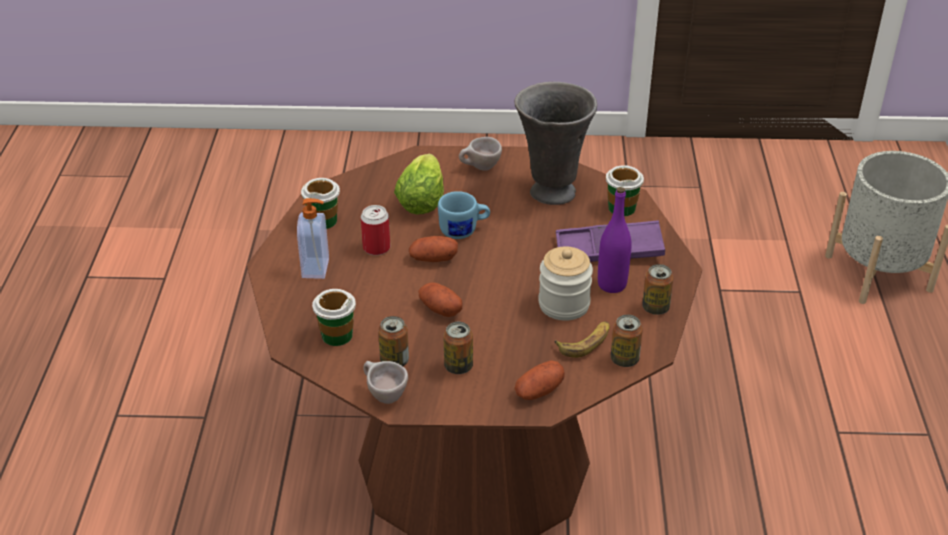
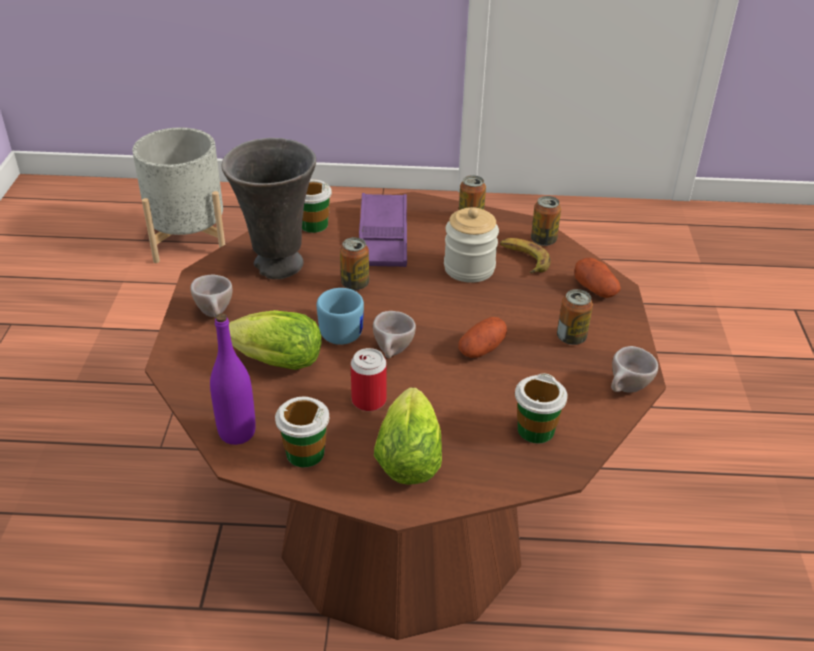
camera: 90 degrees left, 0 degrees up
(317, 268) = (409, 454): soap dispenser -> lettuce
(394, 361) = (571, 383): can -> can (355, 284)
(433, 259) = (393, 353): potato -> beige cup
(612, 284) = (437, 239): purple bottle -> purple bottle (237, 432)

